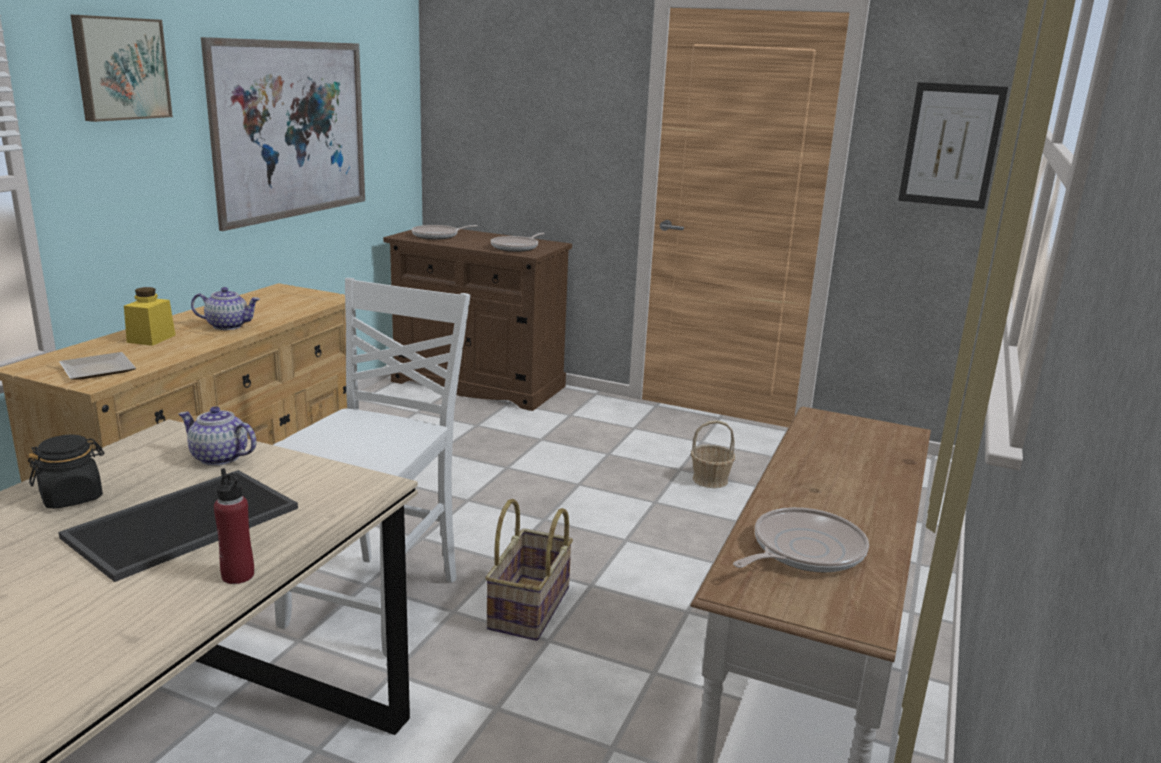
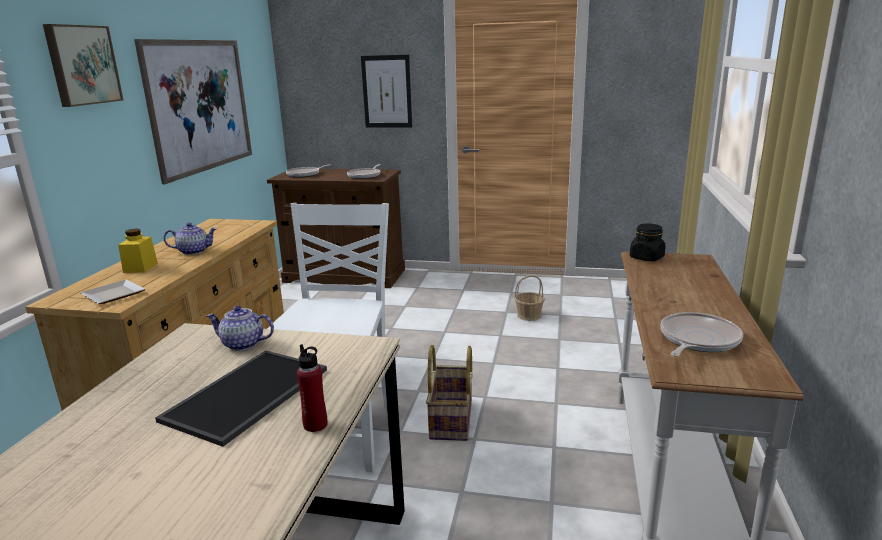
camera: 10 degrees left, 0 degrees up
(72, 497) = (146, 390): black jar -> black jar (646, 257)
(951, 145) = (651, 76): picture -> picture (387, 92)

